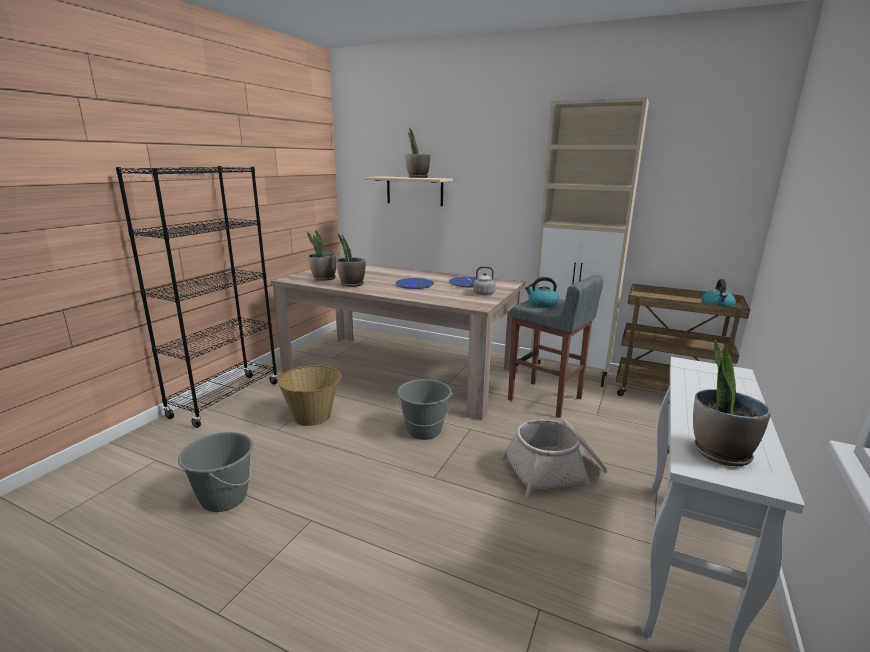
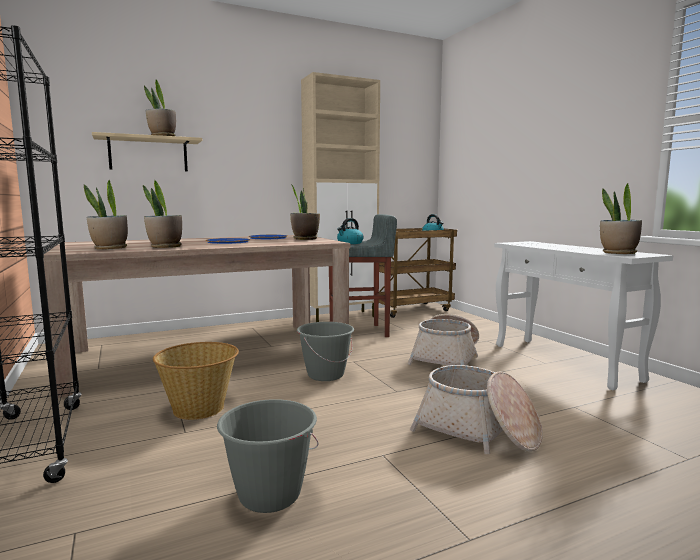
camera: 50 degrees left, 10 degrees down
(399, 555) = (477, 431): none -> basket
(482, 293) = (305, 239): grey kettle -> potted plant

